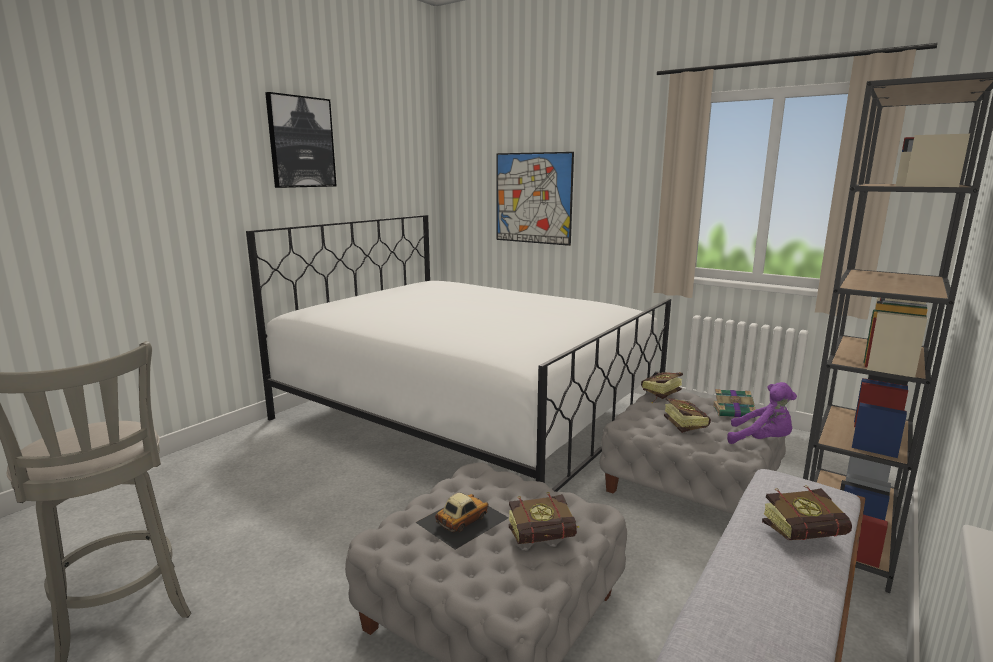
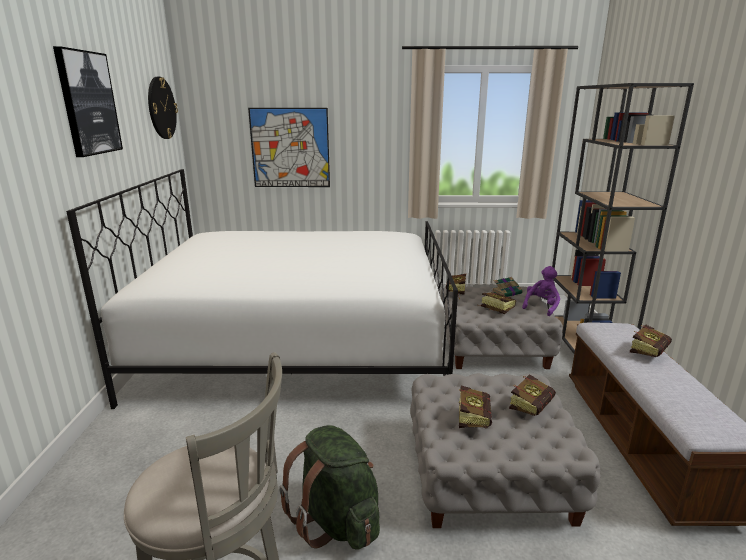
camera: 35 degrees left, 5 degrees up
(297, 576) = (336, 520): none -> green backpack
(410, 153) = (161, 108): none -> wall clock
(461, 520) = (473, 417): toy car -> book
(761, 441) = (541, 307): purple plush toy -> purple plush toy turned 45 degrees counterclockwise

